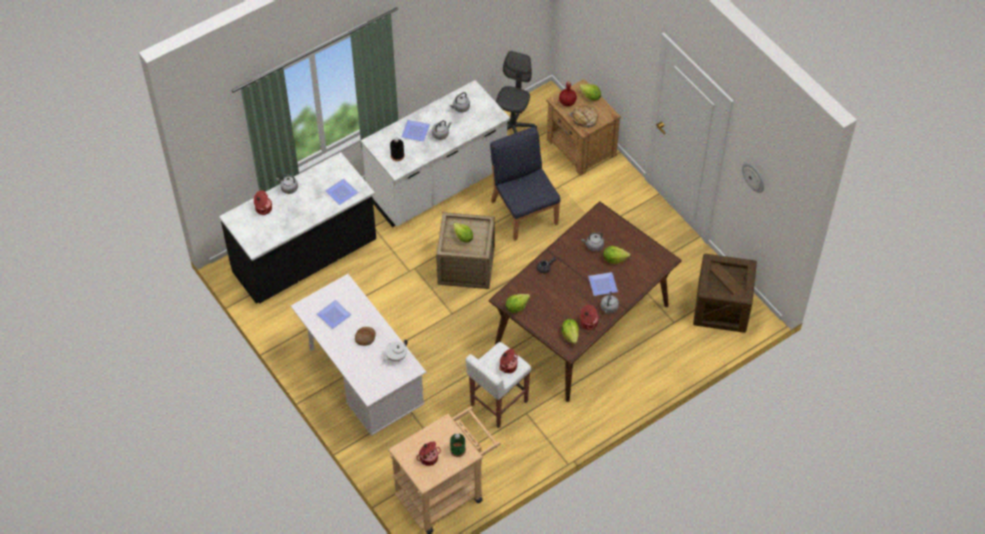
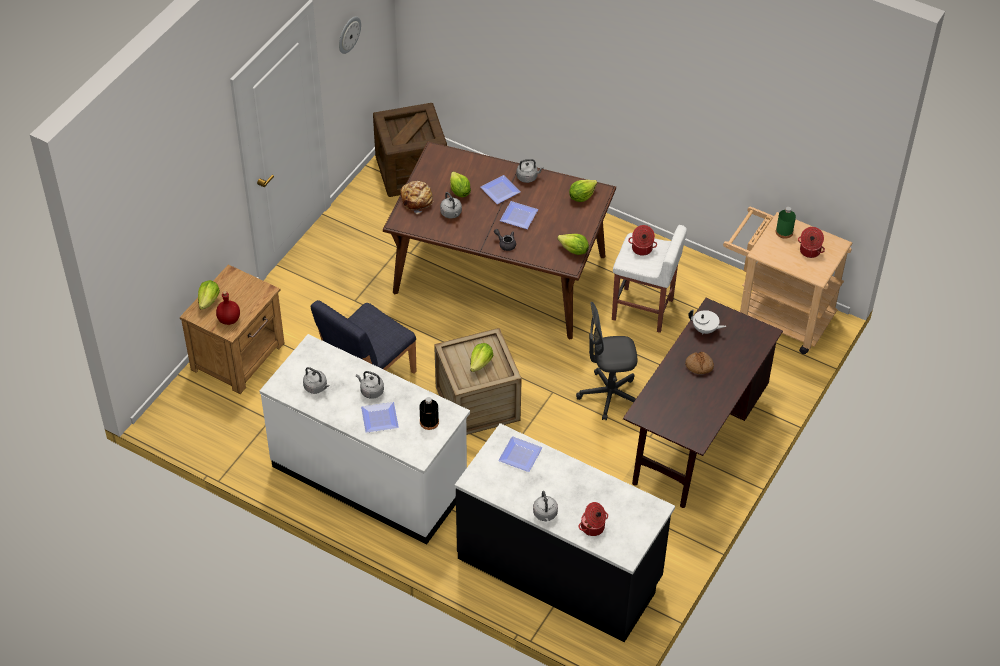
camera: 115 degrees left, 5 degrees down
(334, 314) = (687, 407): plate -> plate (517, 217)
(362, 382) = (695, 438): white desk -> brown desk
(513, 128) = (237, 434): grey office chair -> grey office chair (608, 396)
(584, 119) = (249, 295): bread -> bread (417, 200)
(588, 323) = (557, 187): cooking pot -> none

